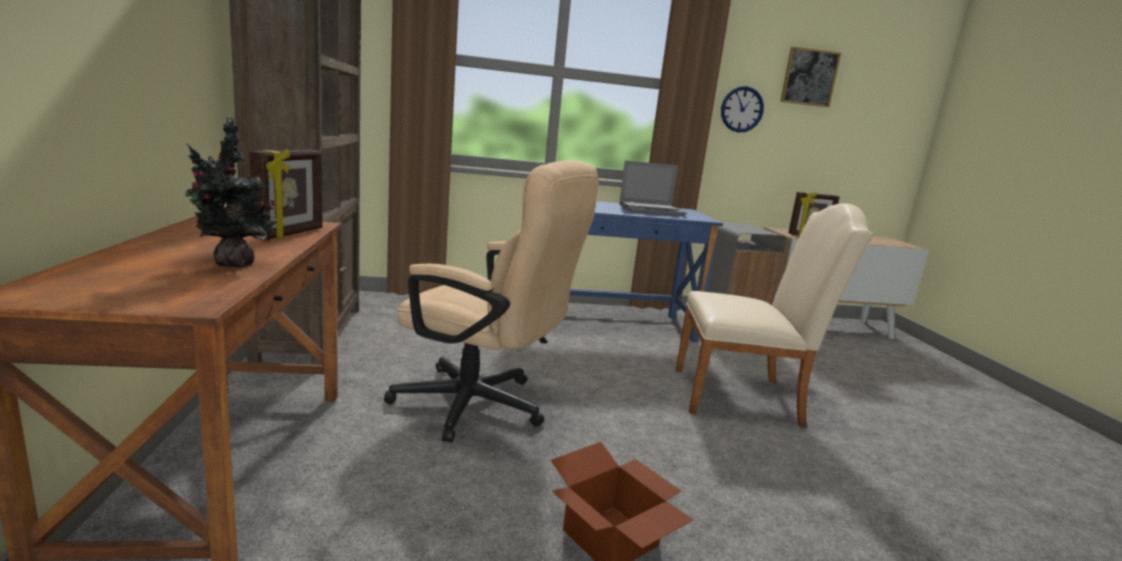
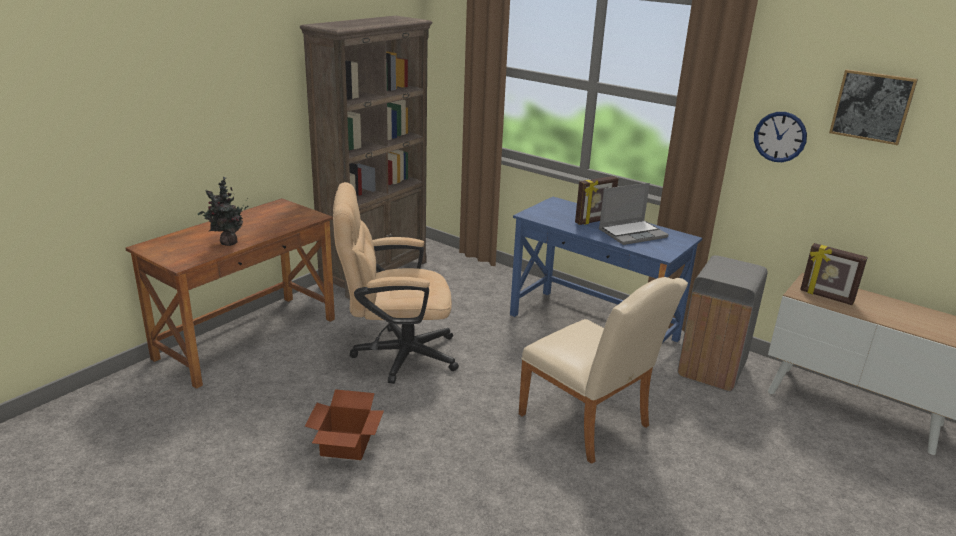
camera: 45 degrees right, 10 degrees up
(291, 234) = (288, 224): picture frame -> picture frame (594, 221)
(482, 407) = (395, 355): beige office chair -> beige office chair turned 105 degrees clockwise
(651, 210) = (632, 233): laptop -> laptop turned 60 degrees counterclockwise

